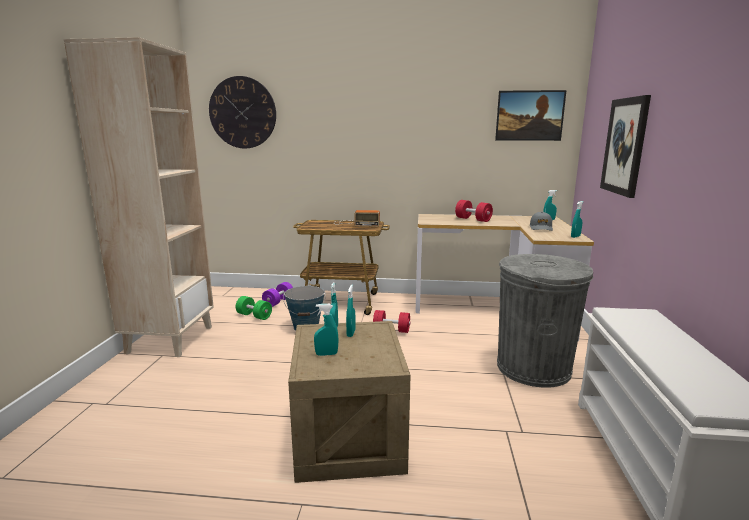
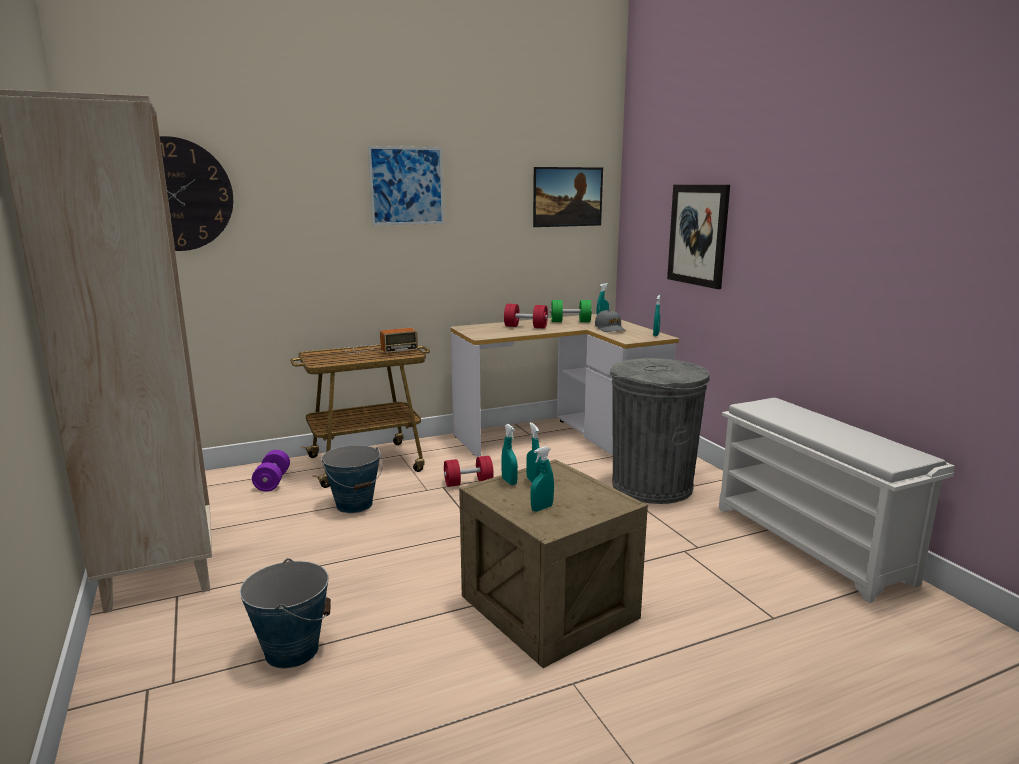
camera: 30 degrees left, 0 degrees up
(174, 407) = (292, 650): none -> bucket
(254, 316) = (258, 508): green dumbbell -> green dumbbell (570, 321)
(392, 107) = (407, 186): none -> picture

